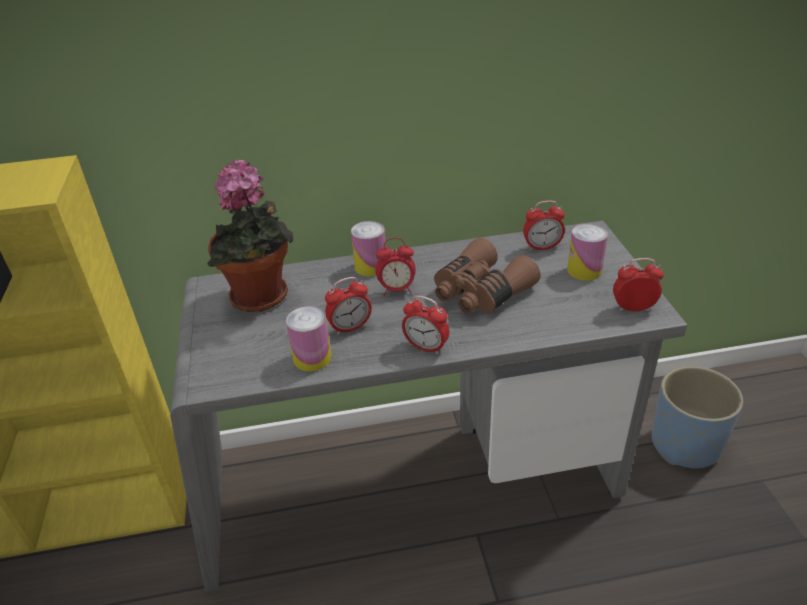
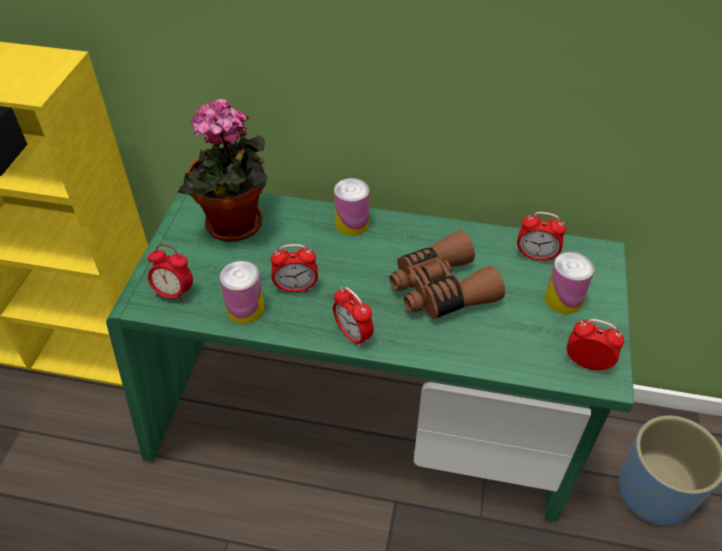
camera: 20 degrees right, 10 degrees up
(397, 290) = (362, 259): alarm clock -> alarm clock (174, 293)
(413, 484) = (361, 429): grey desk -> green desk

